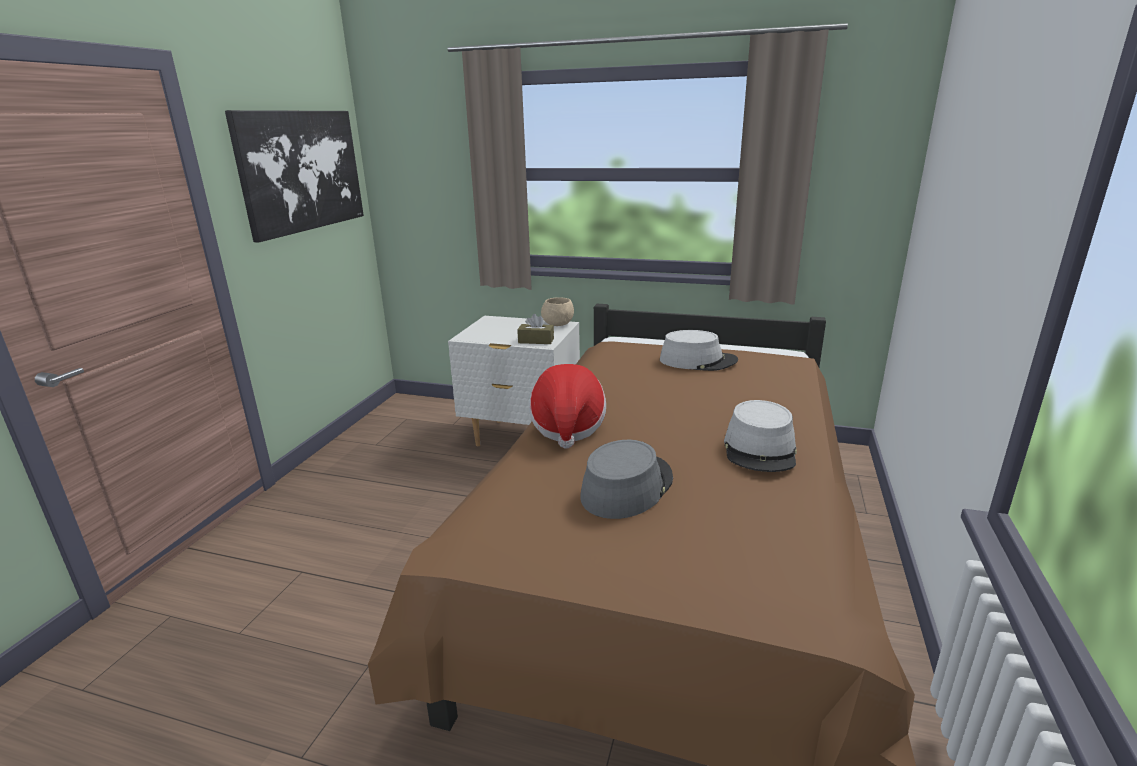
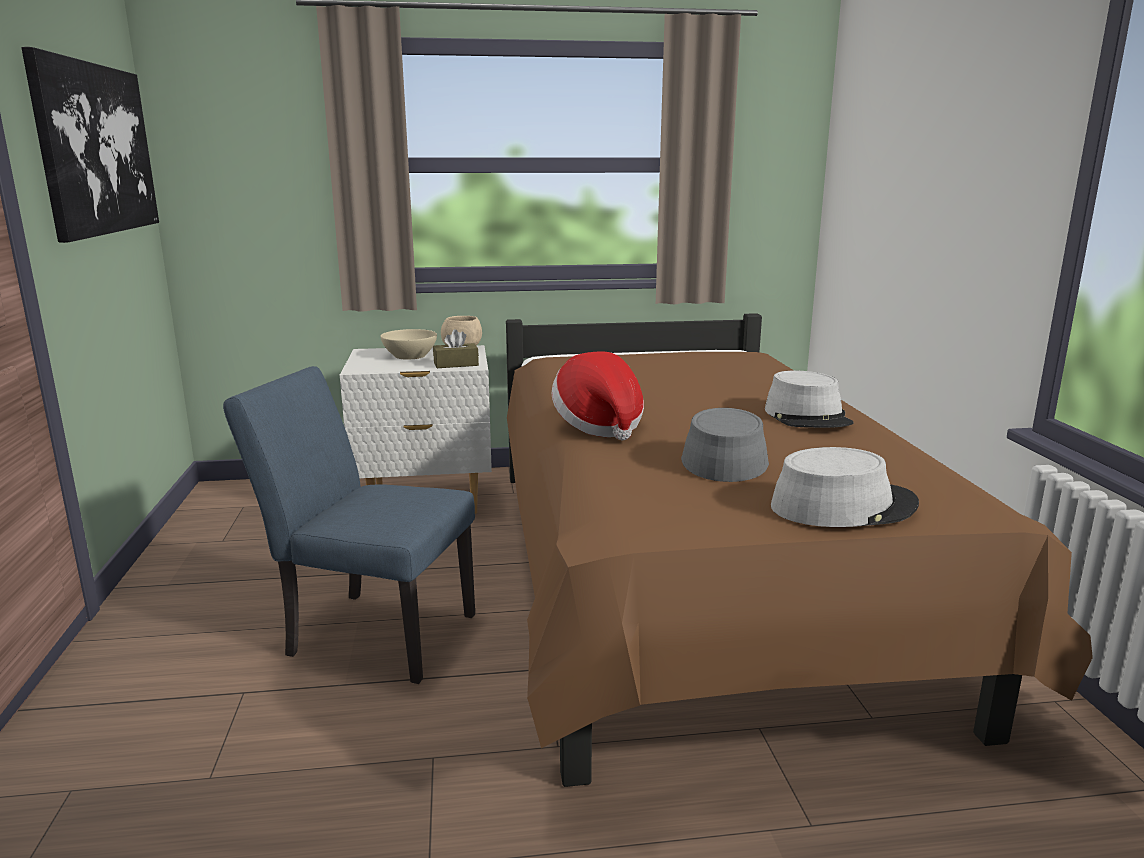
camera: 25 degrees left, 5 degrees down
(406, 544) = (370, 632): none -> blue chair
(514, 327) = (410, 356): none -> beige bowl
(698, 361) = (662, 363): grey hat -> grey hat (843, 506)

